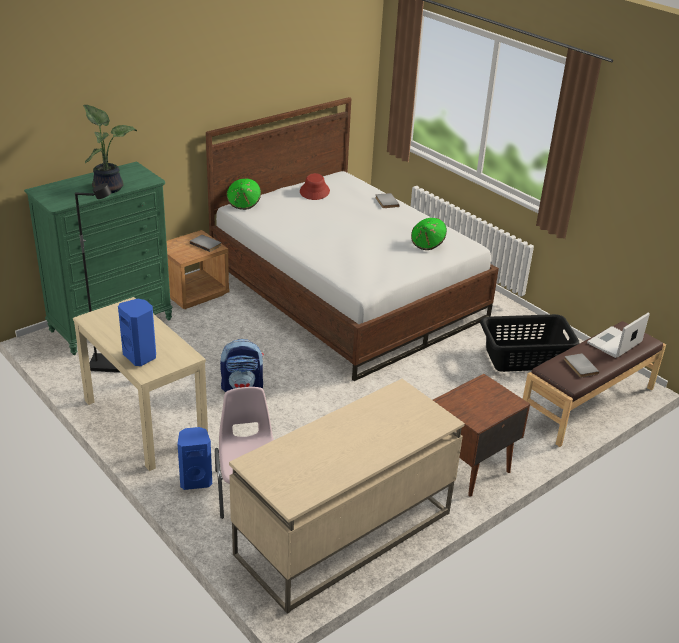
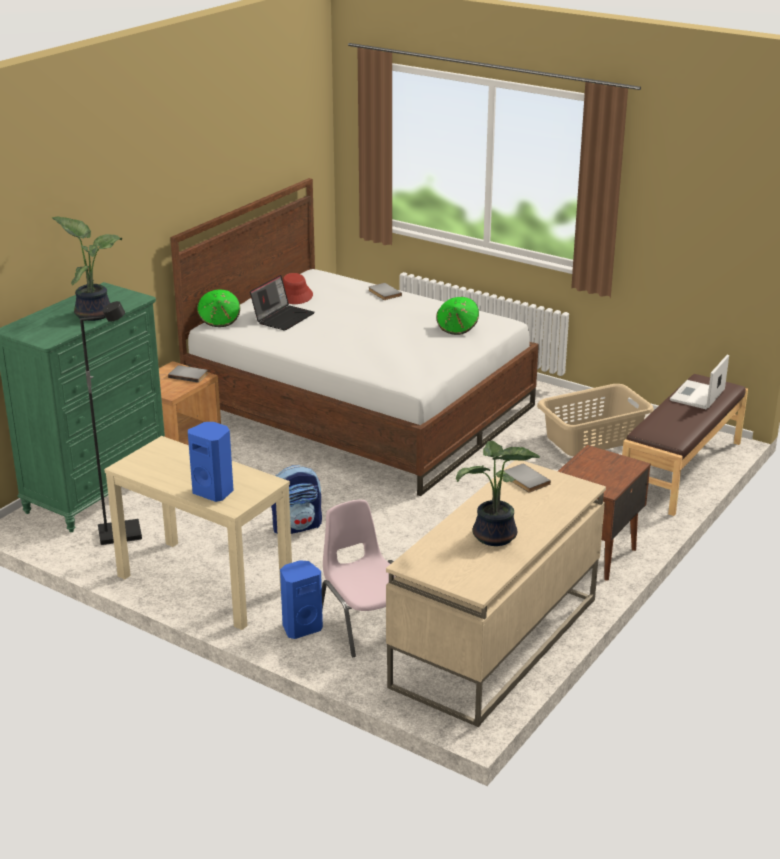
camera: 15 degrees left, 5 degrees down
(294, 209) = (283, 317): none -> laptop
(337, 453) = (494, 538): none -> potted plant
(525, 358) = (593, 439): black laundry basket -> beige laundry basket
(579, 367) = (674, 424): grey book -> grey book (524, 480)

